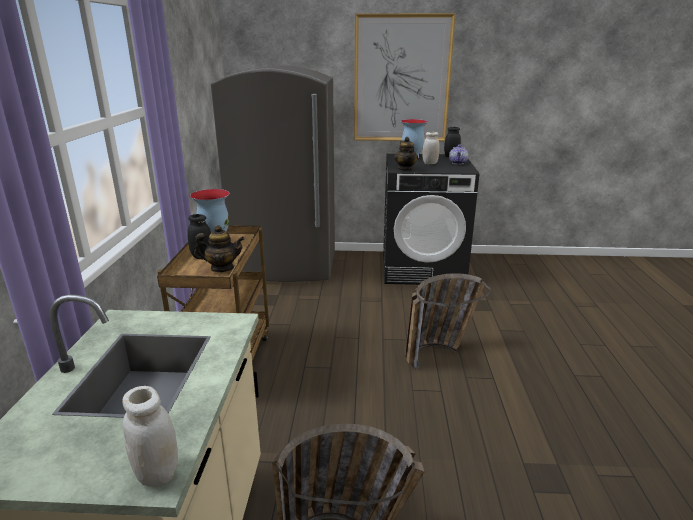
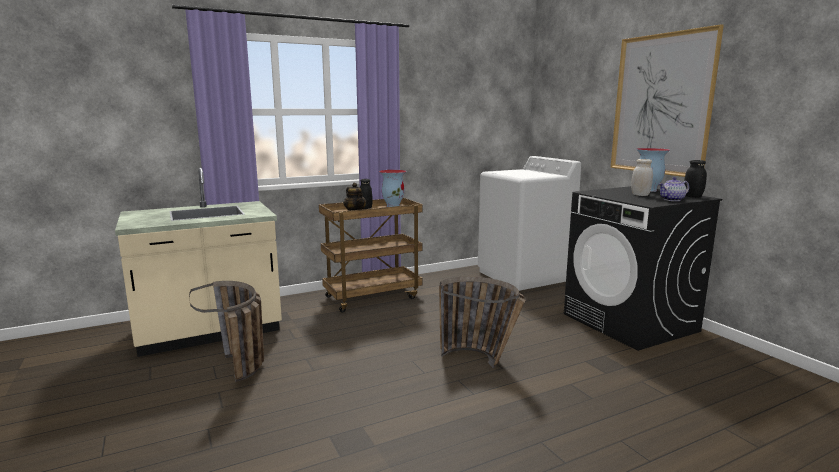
camera: 60 degrees right, 10 degrees down
(157, 473) = (134, 225): white jar -> none
(286, 266) = (524, 276): grey fridge -> white washing machine
(405, 169) = (595, 193): teapot -> none

